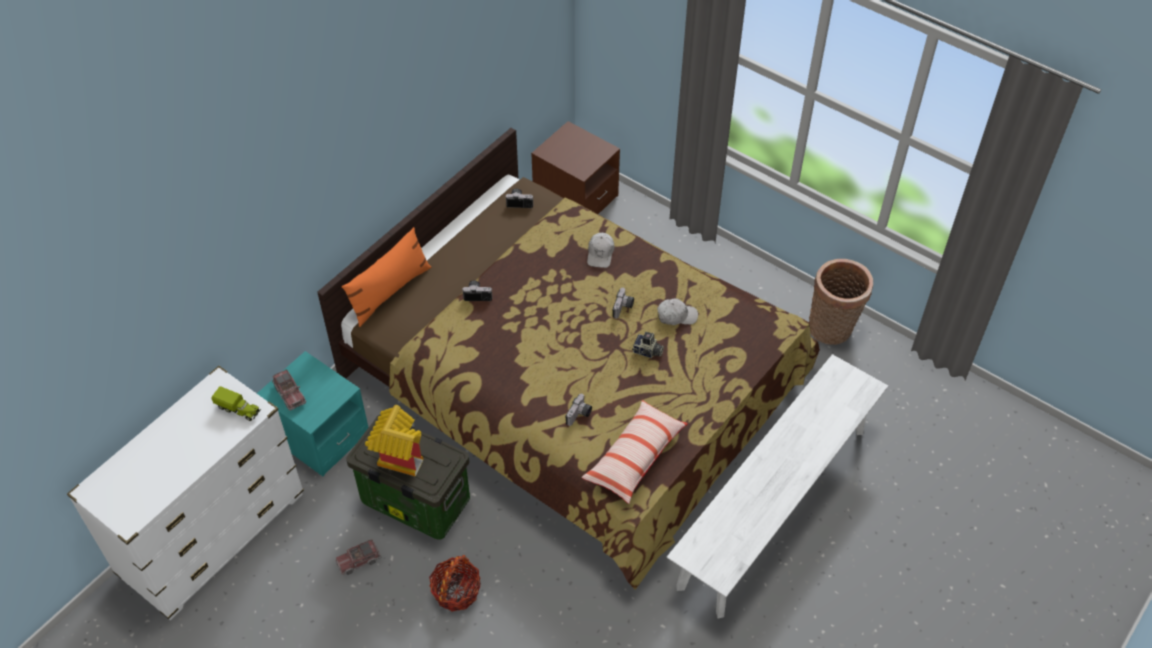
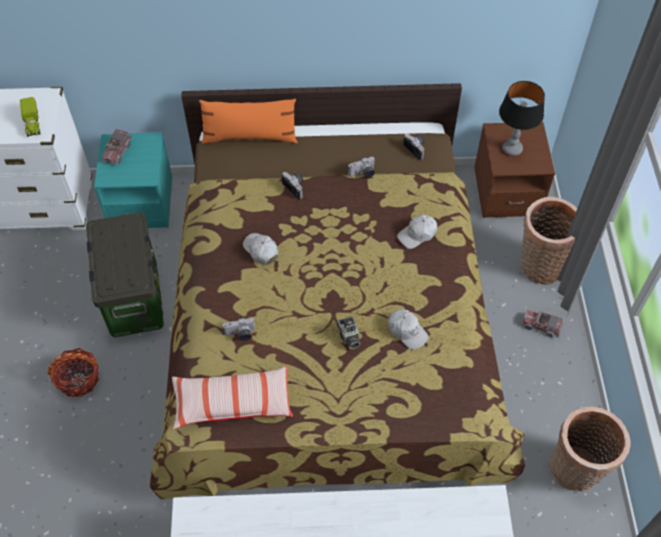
camera: 50 degrees right, 5 degrees up
(358, 561) = (58, 301): toy truck -> toy truck (541, 326)
(397, 456) = (113, 248): toy house -> none
(515, 354) = (261, 250): none -> white cap
(573, 154) = (512, 149): none -> table lamp
(623, 308) = (377, 288): camera -> camera (362, 174)
(657, 228) = (538, 265): none -> basket

